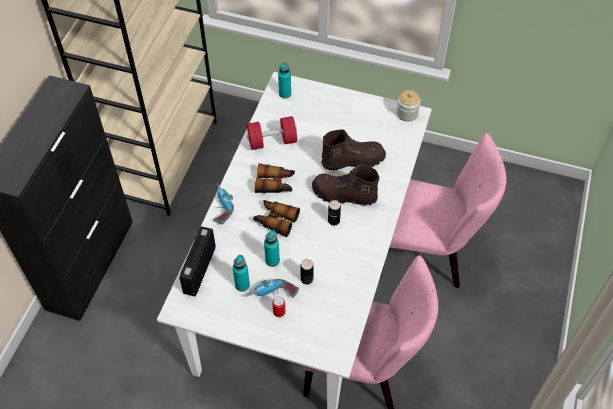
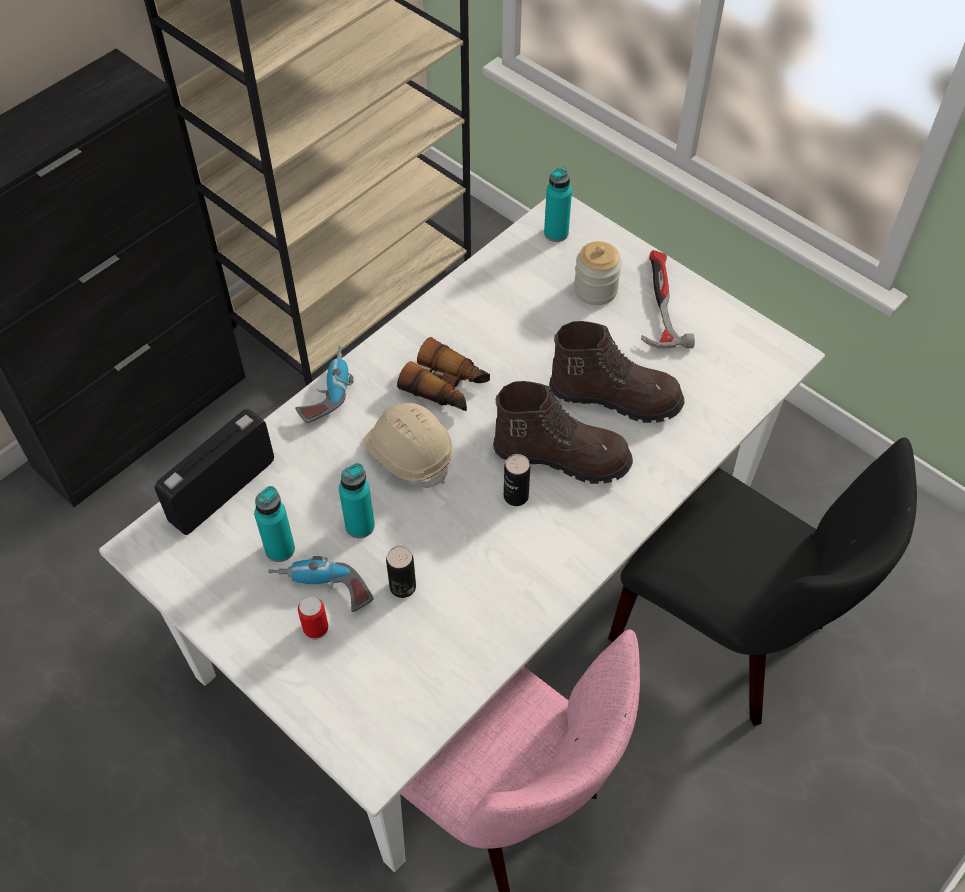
camera: 25 degrees right, 0 degrees up
(272, 141) = (485, 309): red dumbbell -> none
(275, 220) = (409, 453): binoculars -> beige hard hat
(344, 195) = (562, 456): brown boot -> brown boot turned 150 degrees clockwise
(349, 110) = (659, 303): none -> hammer
(407, 113) = (770, 347): jar -> jar (595, 289)
(428, 253) = (730, 636): pink chair -> black chair

